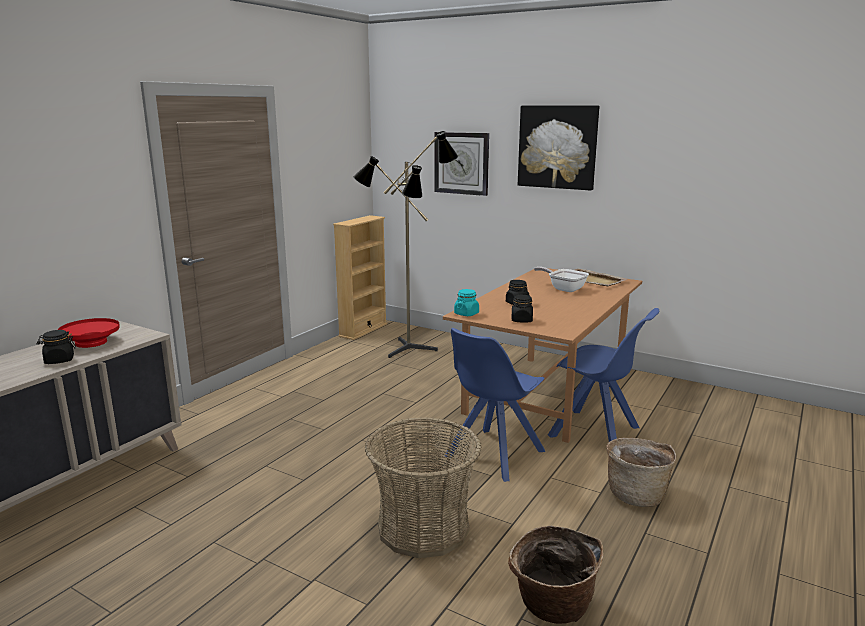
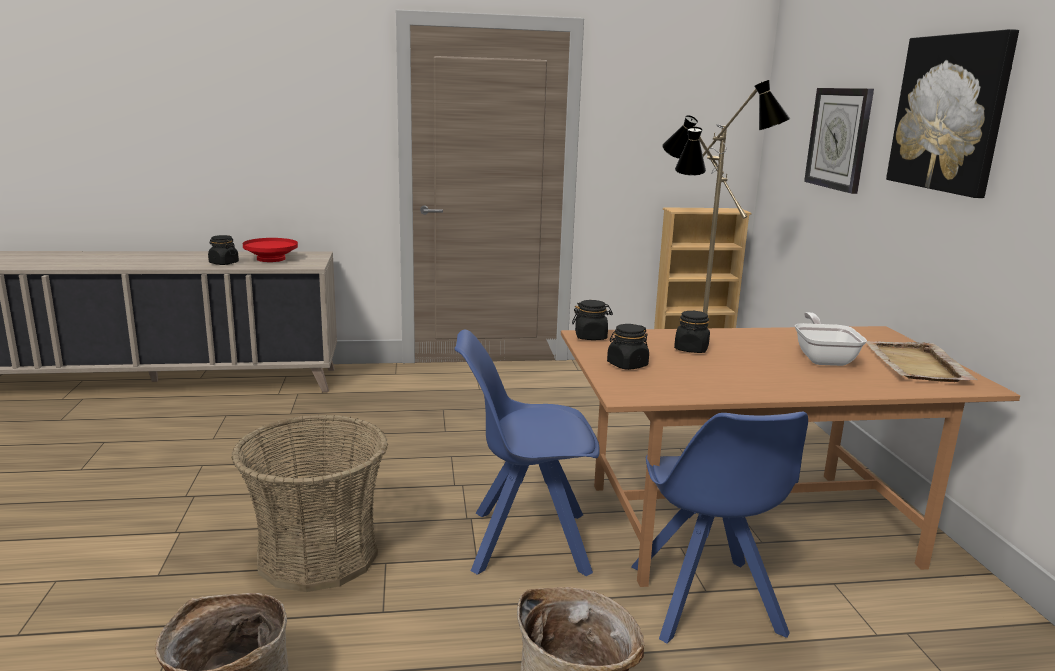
camera: 50 degrees right, 0 degrees up
(466, 314) = (591, 337): turquoise jar -> black jar

